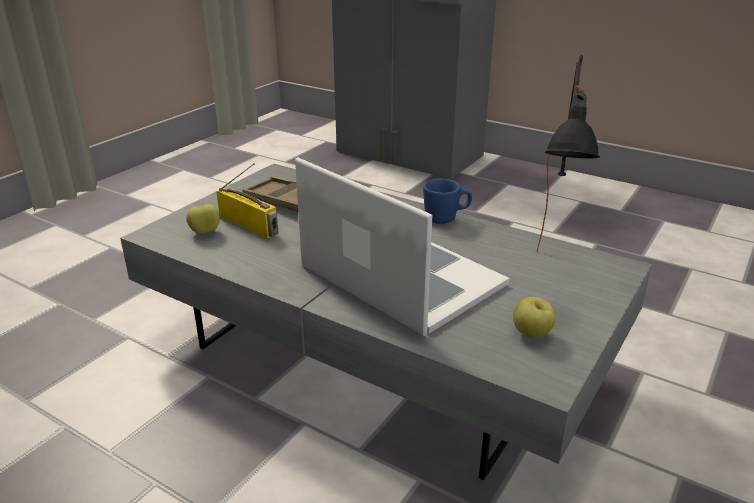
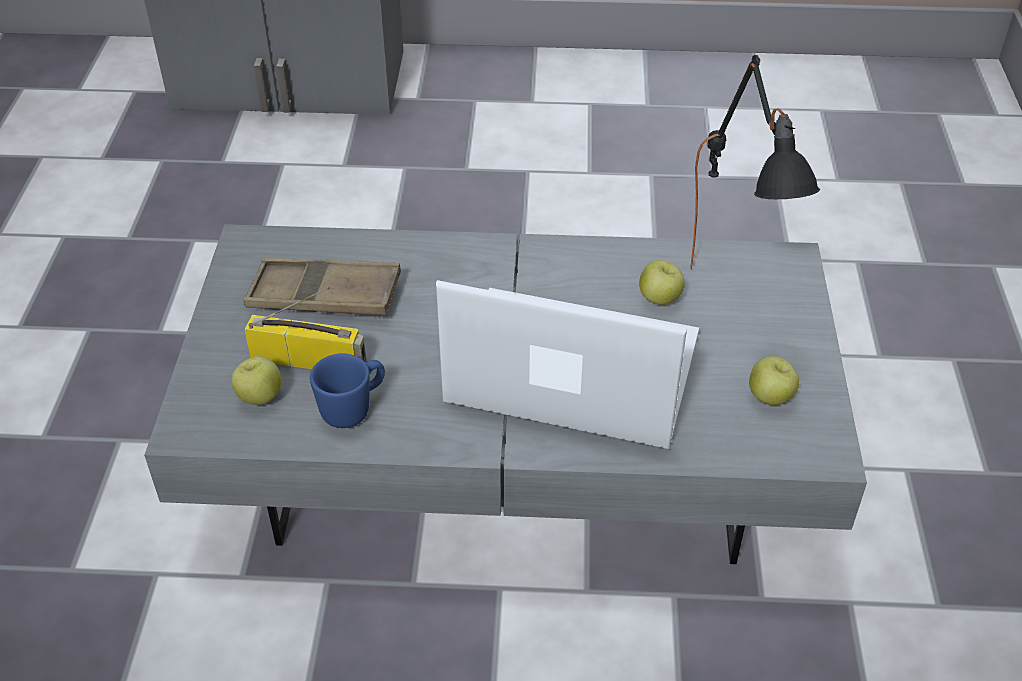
camera: 30 degrees left, 15 degrees up
(446, 218) = (549, 251): blue mug -> blue mug (353, 409)
(498, 259) = (659, 299): none -> apple

